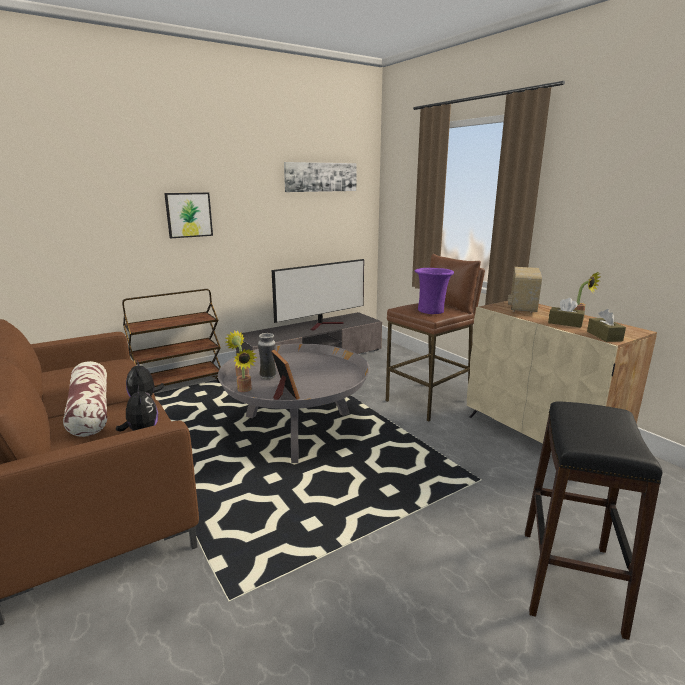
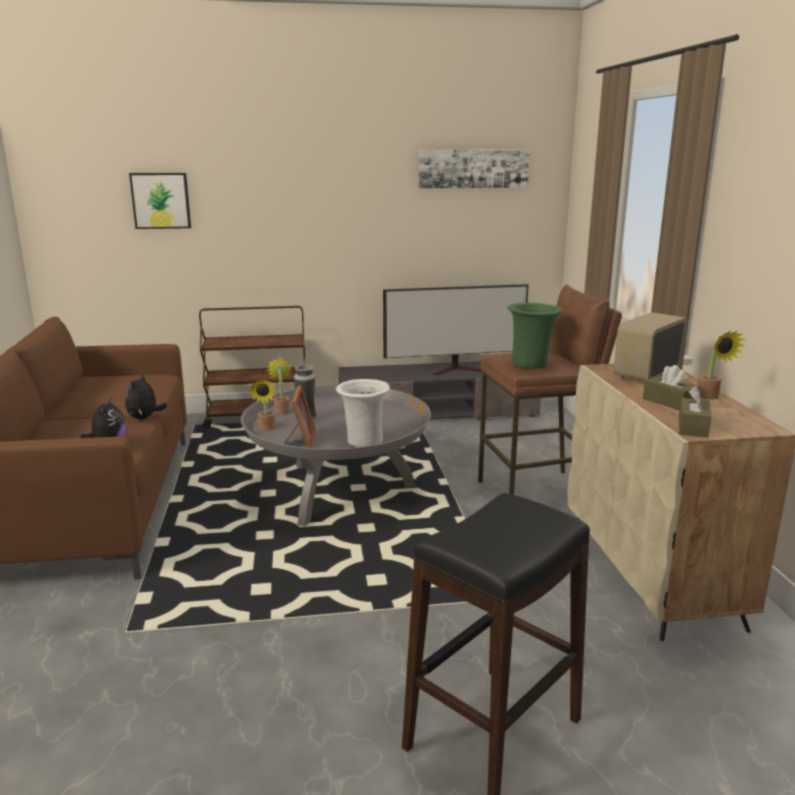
camera: 25 degrees right, 0 degrees up
(90, 410) = (88, 417): pillow -> none
(188, 215) = (288, 214): picture -> picture (161, 200)
(332, 386) = (363, 442): none -> white vase
(431, 311) = (530, 364): purple vase -> green vase

